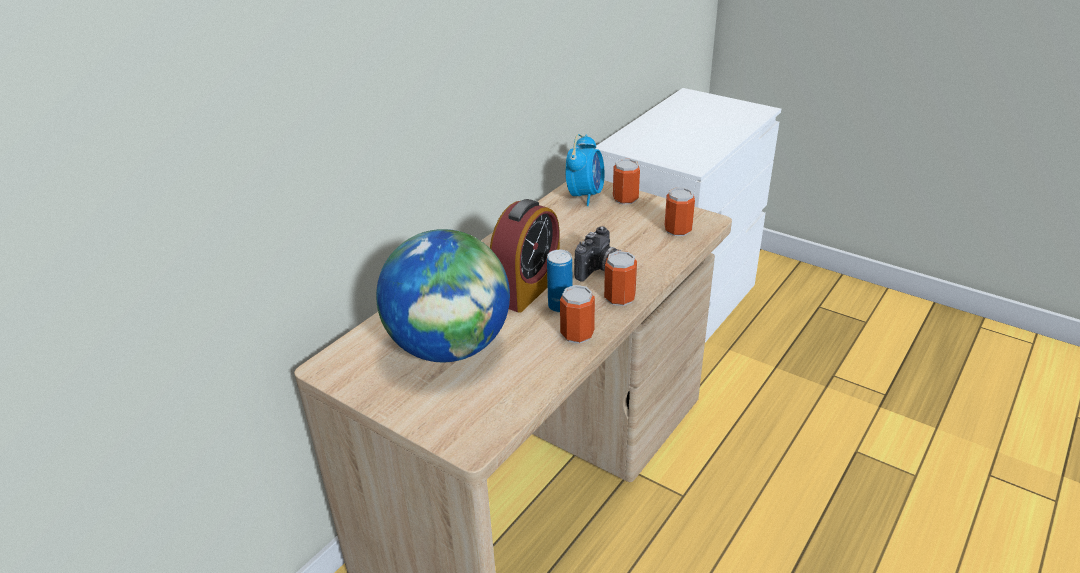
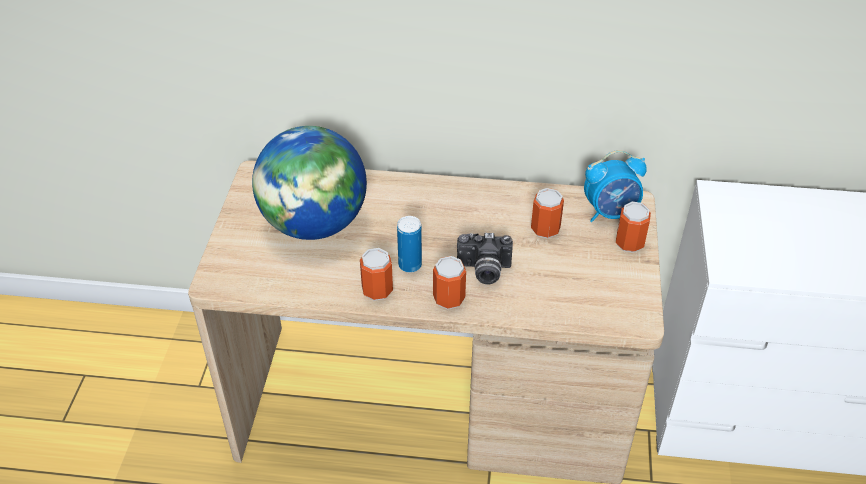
camera: 60 degrees right, 10 degrees up
(527, 288) = (422, 235): alarm clock -> none
(678, 230) = (600, 302): can -> can (545, 229)

